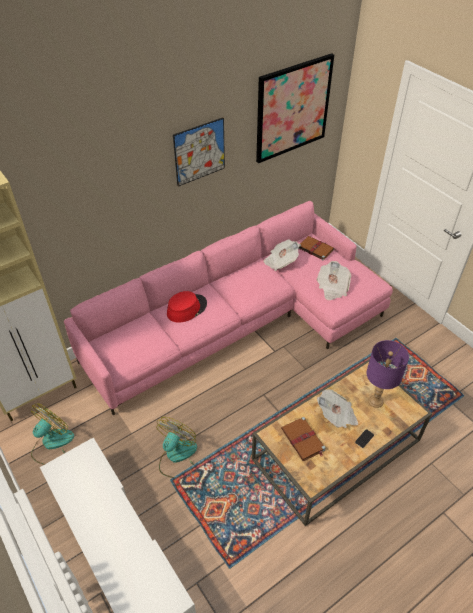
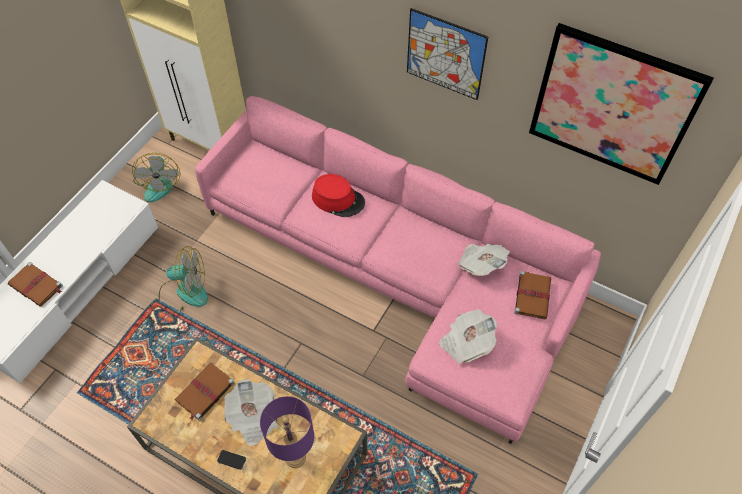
camera: 65 degrees right, 10 degrees up
(52, 444) = (159, 184): fan -> fan turned 75 degrees clockwise
(124, 552) = (37, 286): none -> brown book

